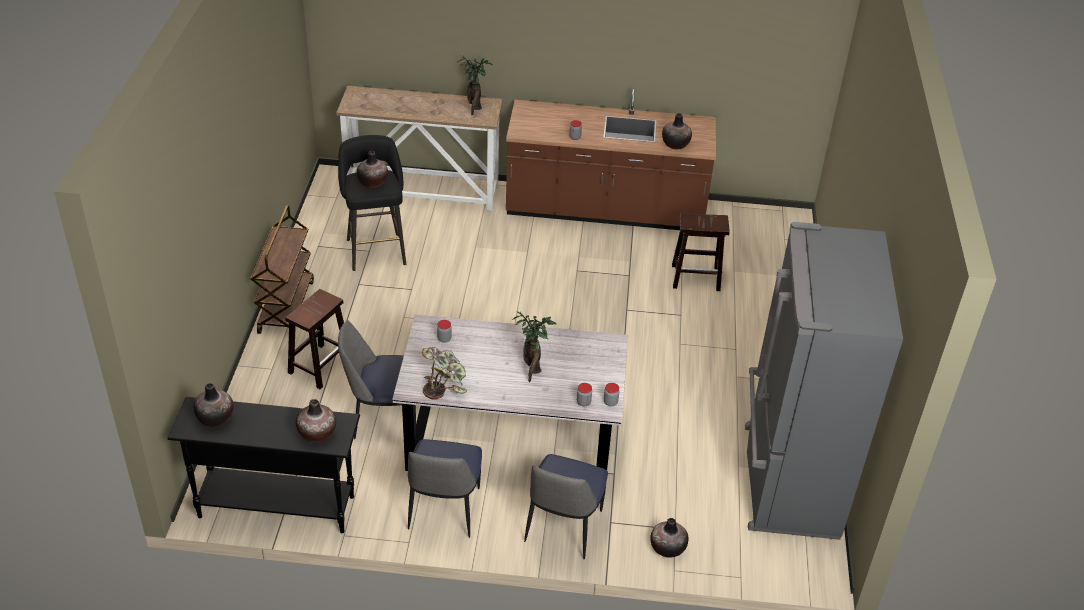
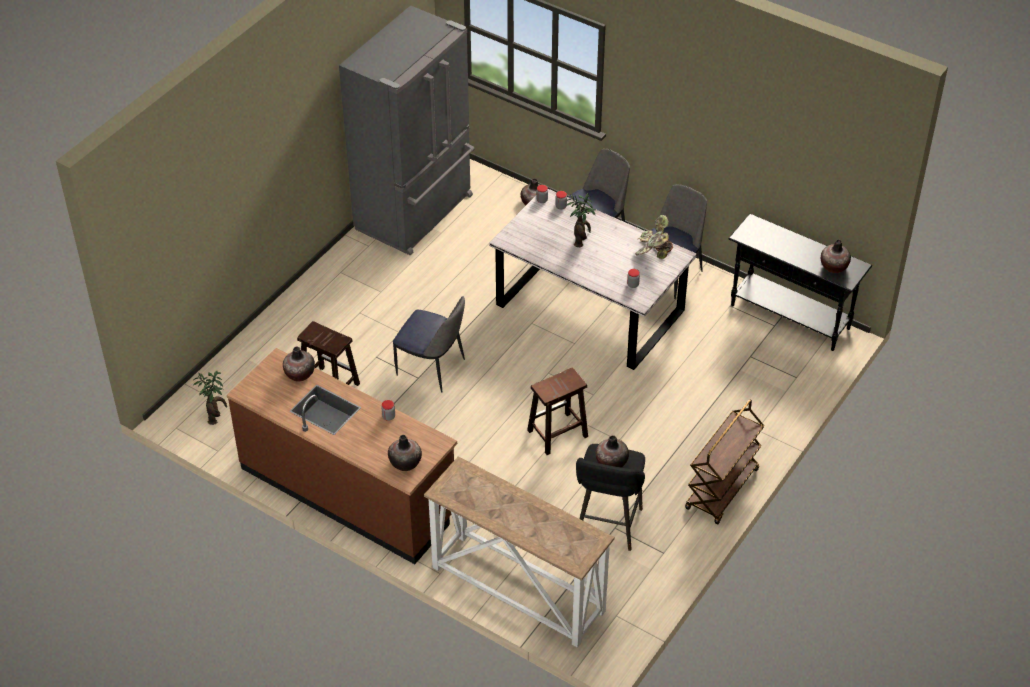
camera: 150 degrees left, 5 degrees up
(317, 433) = (764, 233): vase -> vase (405, 463)
(321, 365) = (713, 418): brown stool -> brown stool (557, 434)
(383, 417) = (681, 355): chair -> chair (432, 368)
(474, 107) = (462, 491): potted plant -> potted plant (216, 416)

